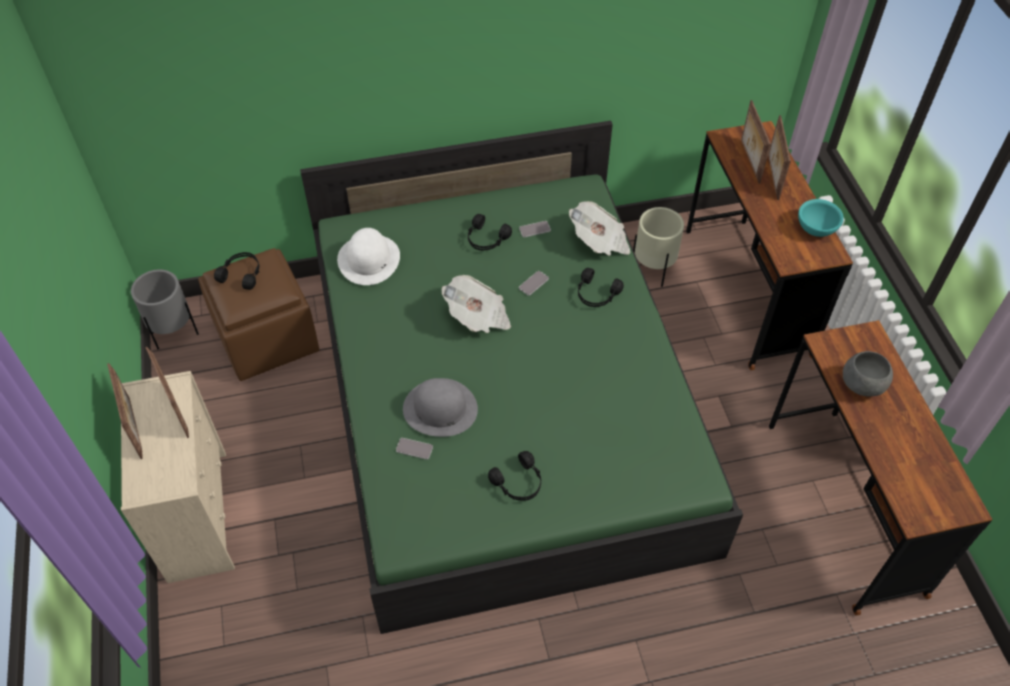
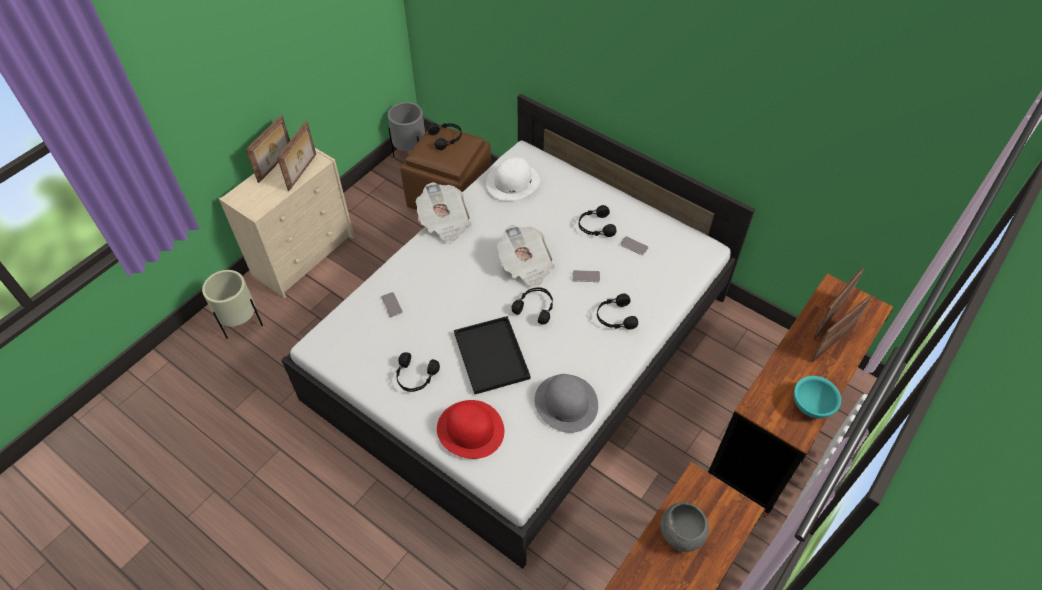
camera: 50 degrees right, 0 degrees up
(439, 408) = (434, 296): grey hat -> grey hat (565, 402)
(504, 404) = (521, 347): green bed -> white bed
(531, 341) = (535, 308): none -> black headphones
(549, 408) = (490, 354): none -> black tray
(600, 242) = (665, 288): newspaper -> newspaper (445, 223)
(616, 476) = (470, 429): none -> red hat
(653, 271) = (727, 356): beige planter -> beige planter (242, 324)

